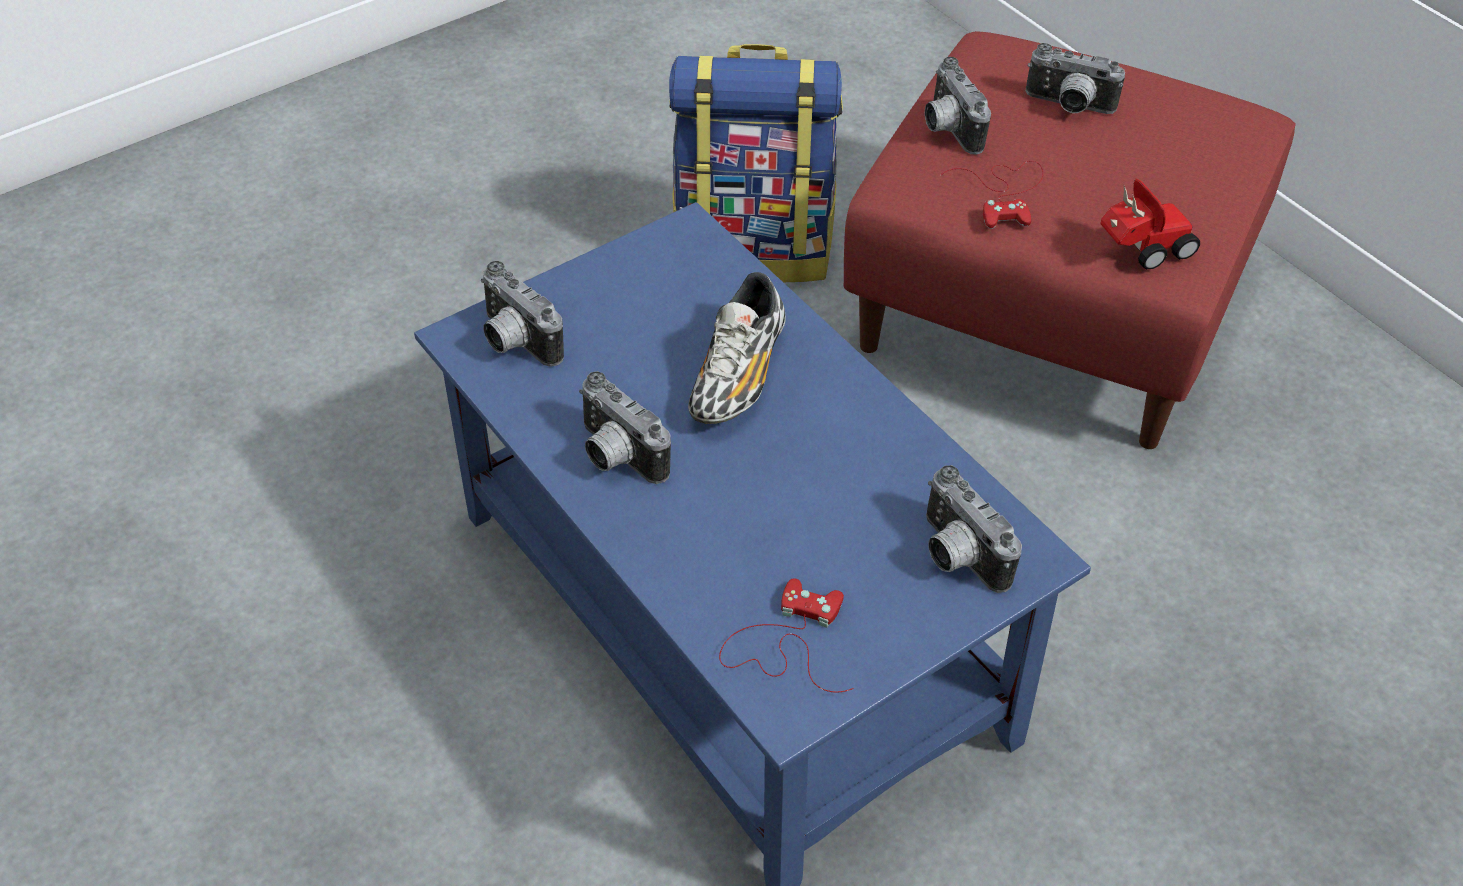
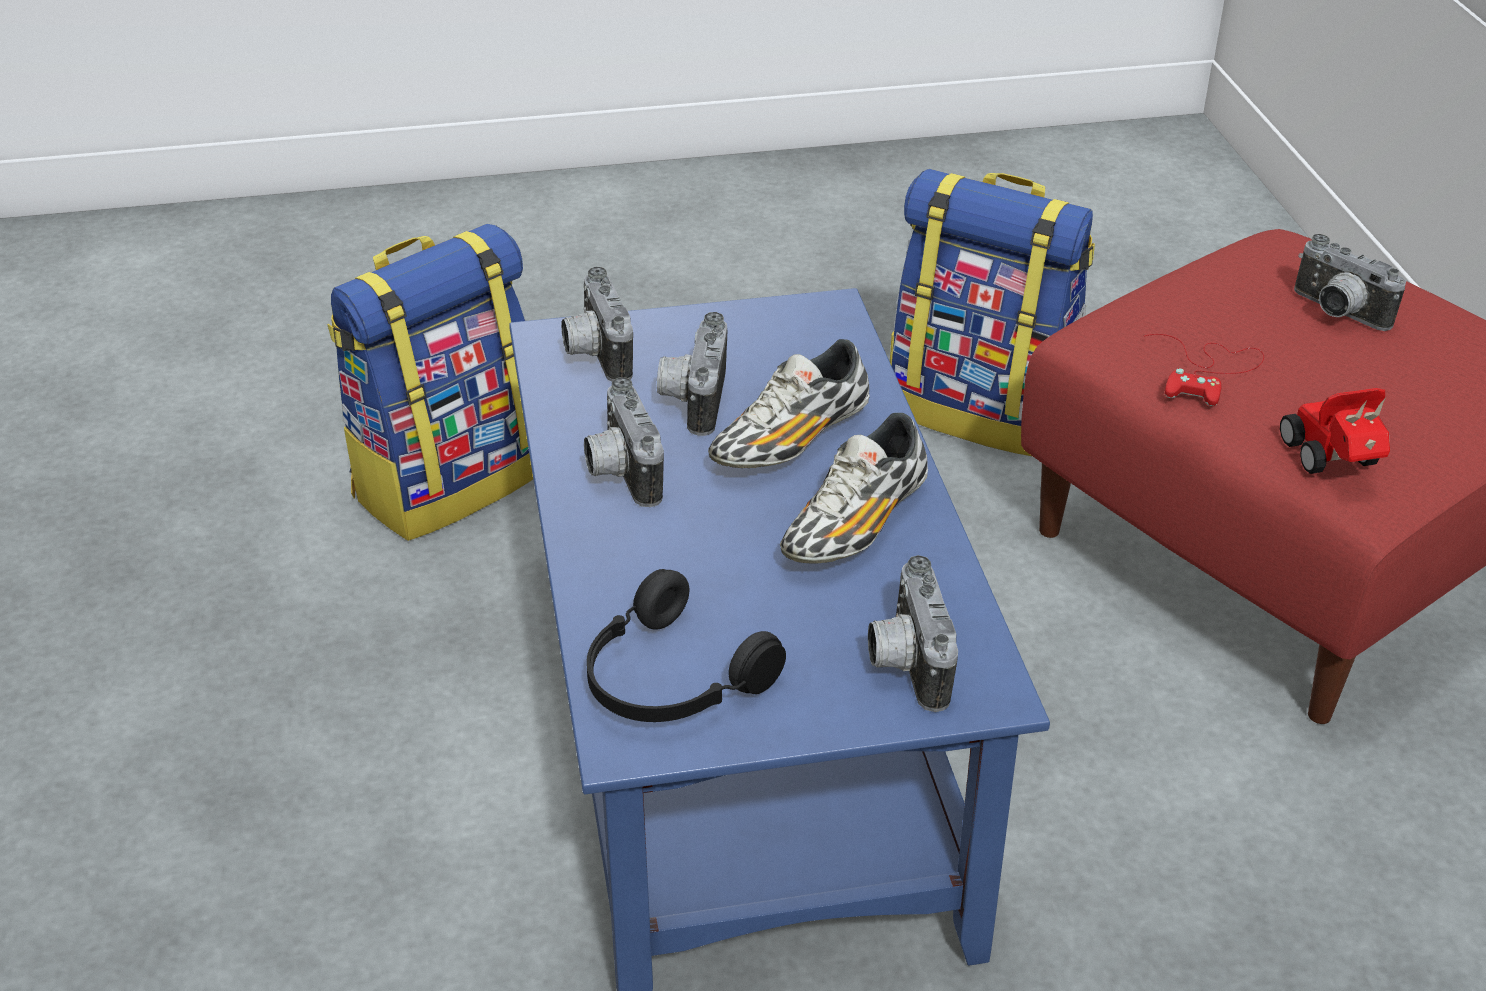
camera: 25 degrees right, 10 degrees down
(330, 469) = (450, 481): none -> backpack
(786, 642) = (670, 680): red game controller -> black headphones
(841, 440) = (855, 525): none -> shoe
(947, 129) = (1182, 301): camera -> camera (692, 400)
(1141, 250) = (1333, 462): toy car -> toy car turned 105 degrees counterclockwise

